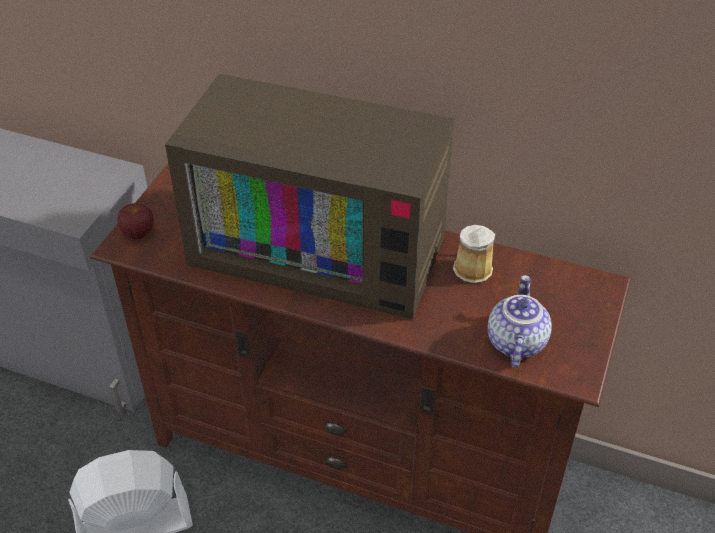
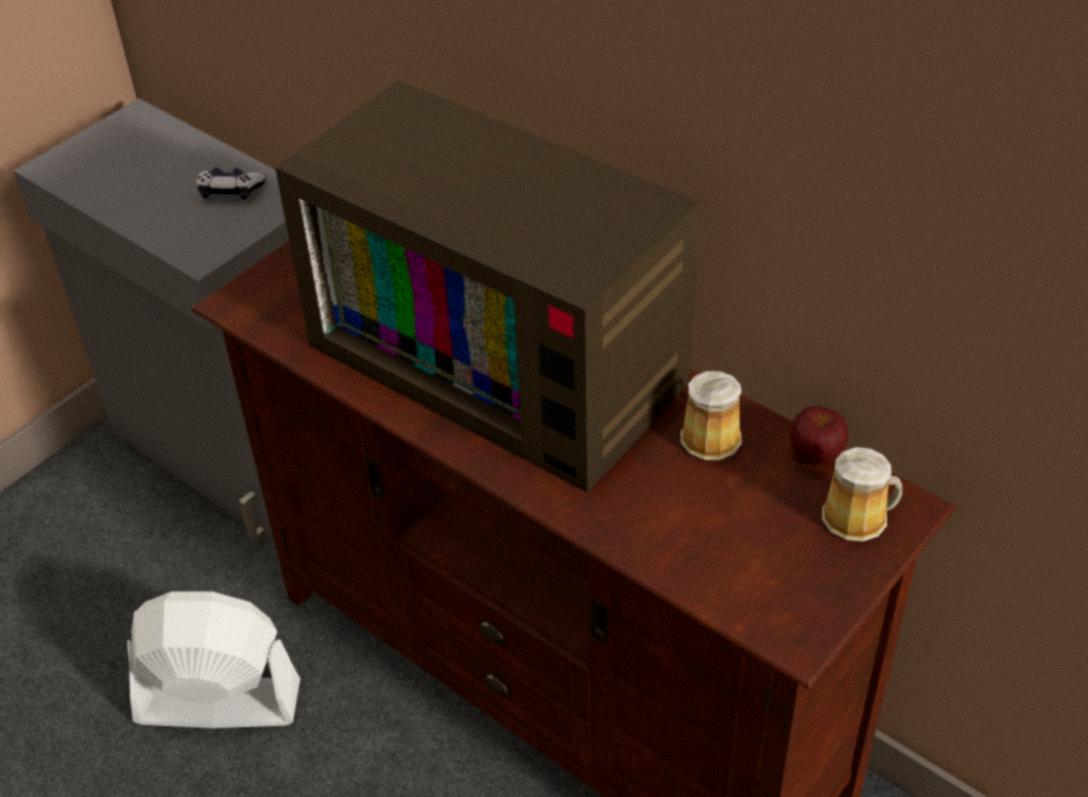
camera: 20 degrees right, 0 degrees up
(75, 174) = (230, 191): none -> game controller
(138, 234) = (265, 289): apple -> apple (815, 455)
(514, 342) = (723, 561): teapot -> none
(581, 297) = (859, 518): none -> mug

